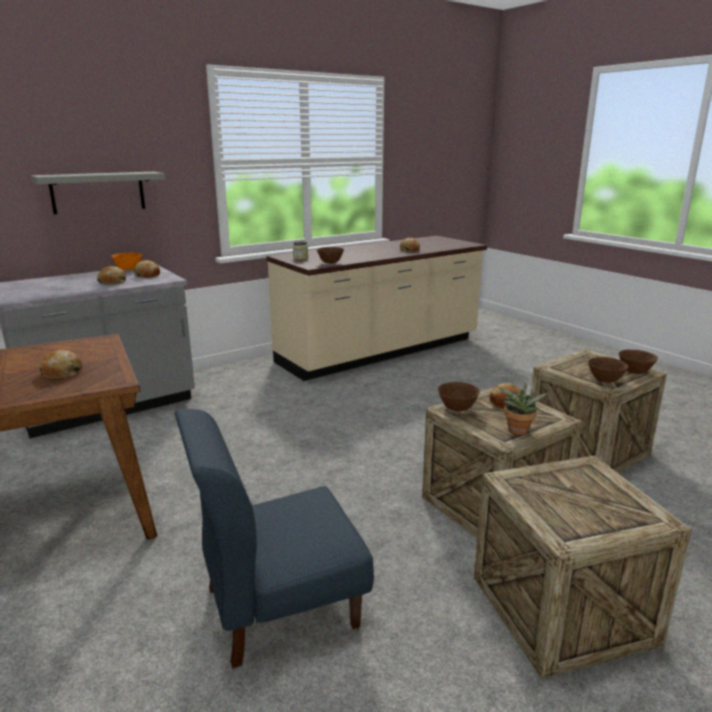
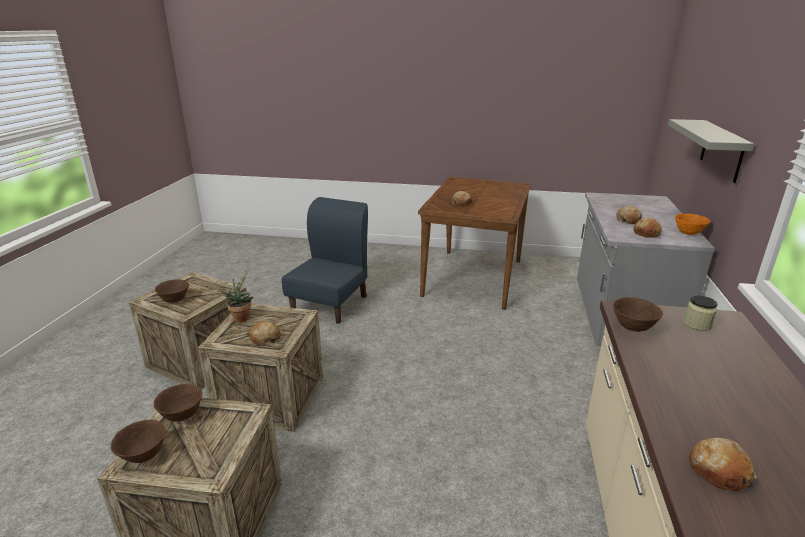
camera: 135 degrees right, 5 degrees up
(457, 409) = (296, 318): brown bowl -> brown bowl (175, 300)

